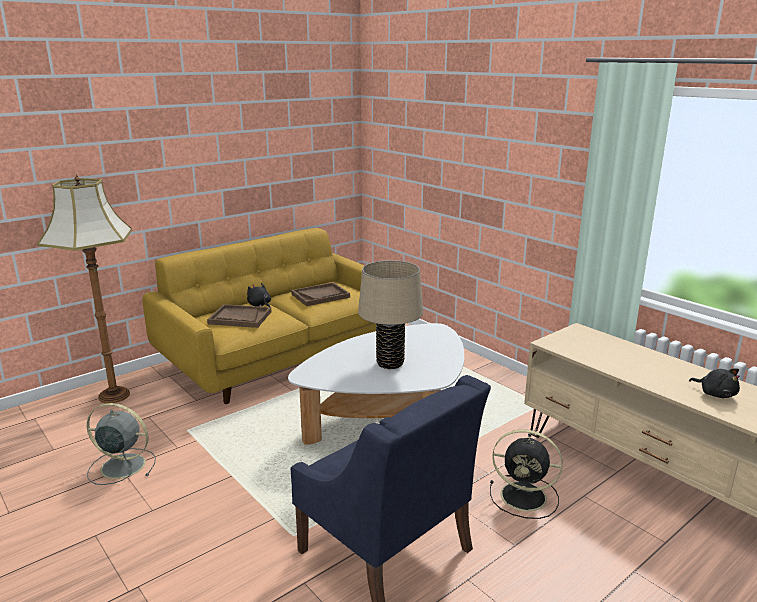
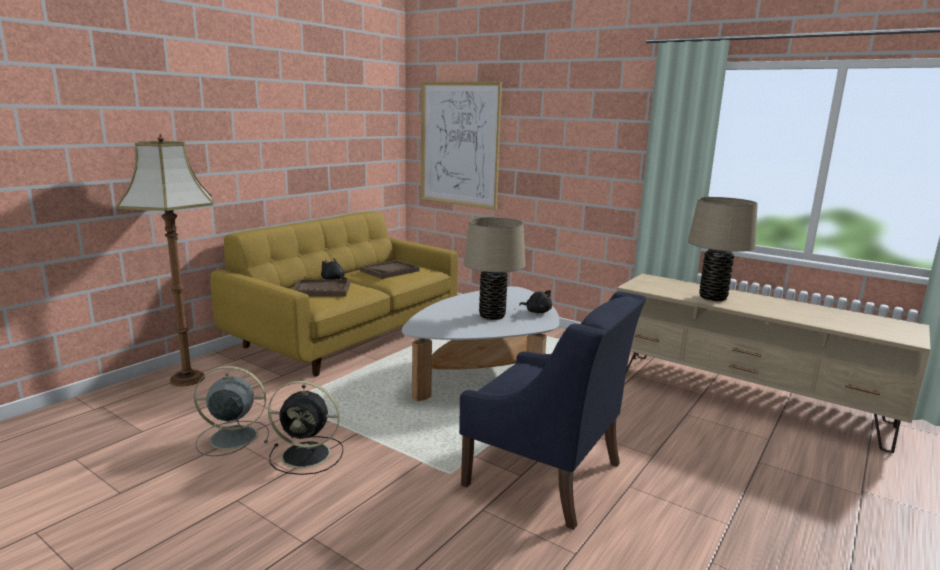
camera: 15 degrees left, 5 degrees down
(408, 159) = (459, 144): none -> picture
(525, 497) = (640, 420): black fan -> black fan (308, 455)
(634, 367) = (713, 297): none -> beige table lamp
(715, 394) = (787, 310): black plush toy -> black plush toy (537, 312)

